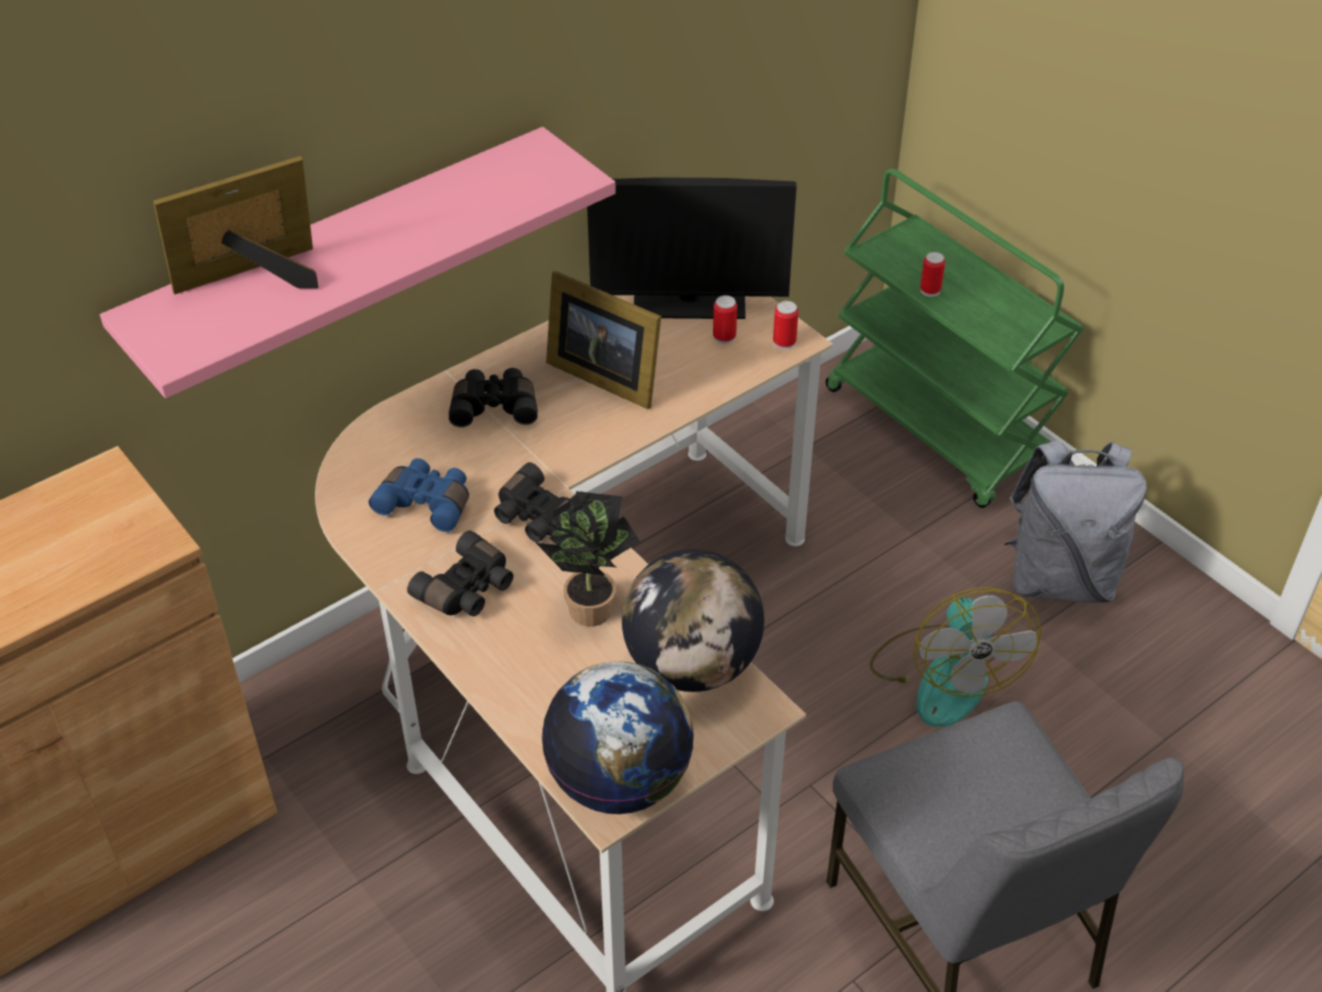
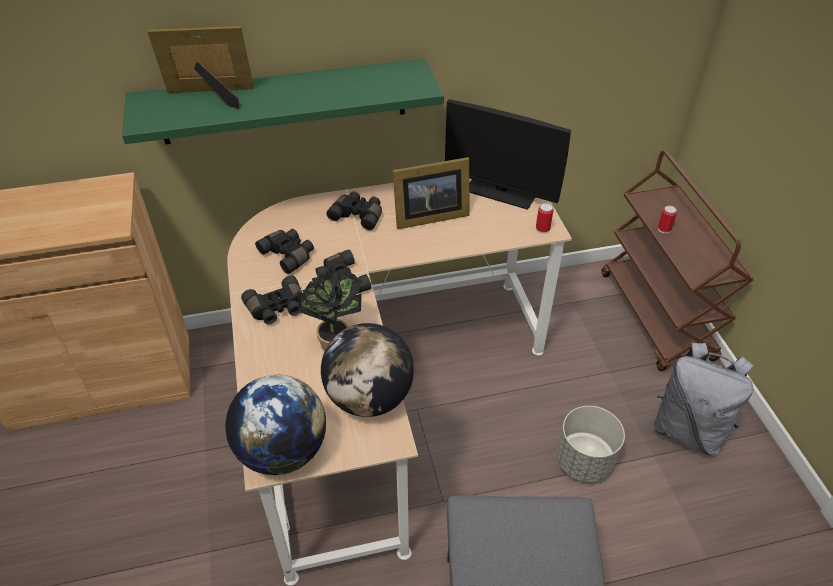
camera: 25 degrees right, 0 degrees up
(342, 255) = (284, 102): pink shelf -> green shelf
(427, 503) = (289, 255): blue binoculars -> black binoculars
(603, 374) = (428, 216): picture frame -> picture frame turned 75 degrees counterclockwise
(724, 337) = (509, 216): can -> none
(939, 428) = (656, 316): green cart -> brown cart
(944, 675) = (584, 461): fan -> grey planter

